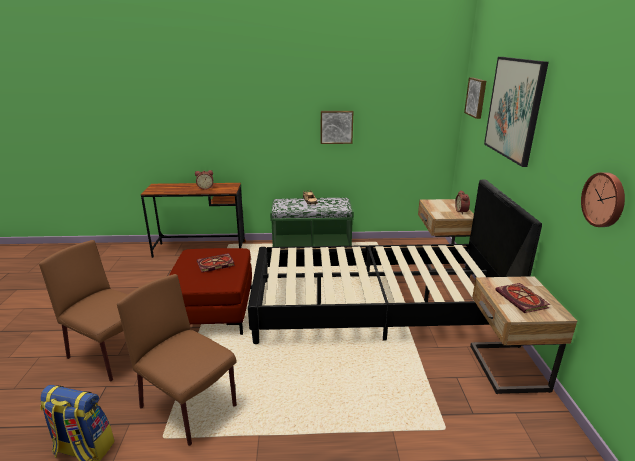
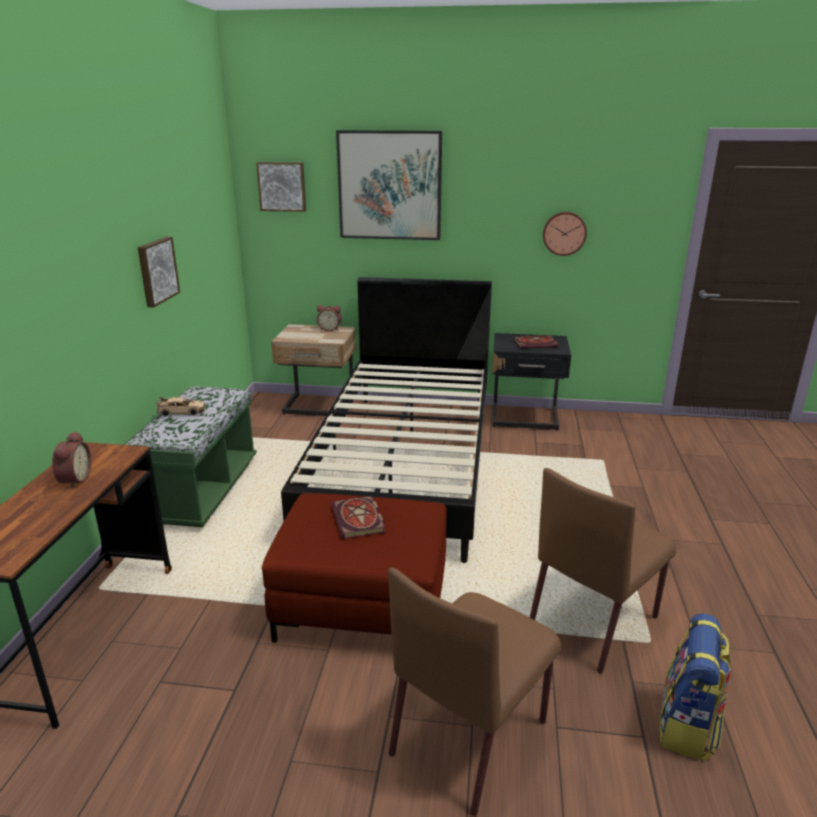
camera: 80 degrees left, 0 degrees up
(505, 369) = (525, 419): beige nightstand -> black nightstand

